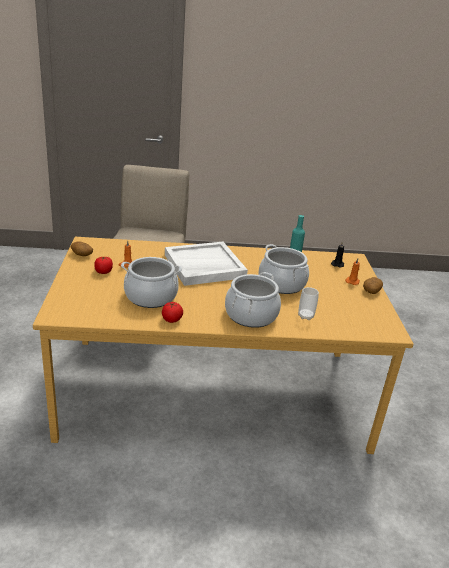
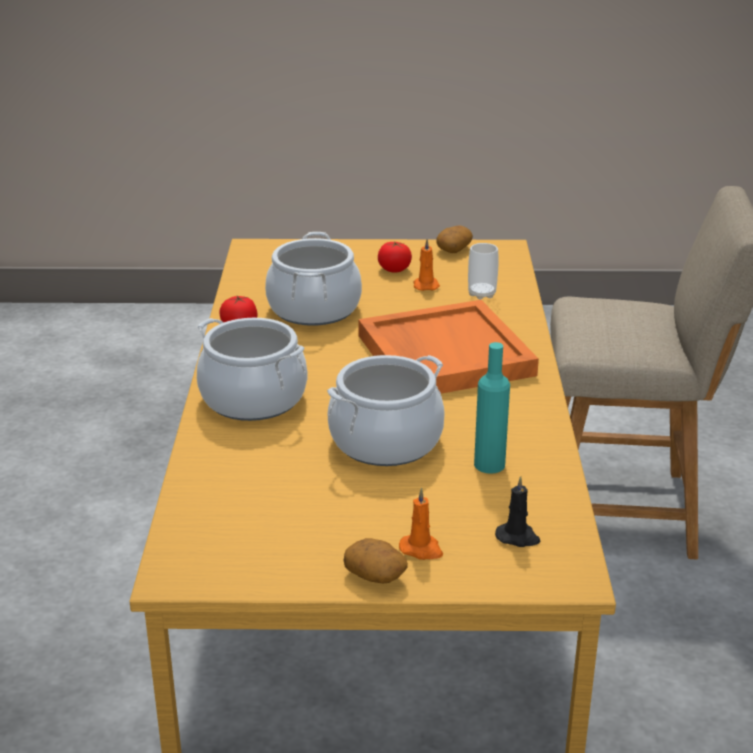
camera: 95 degrees right, 0 degrees up
(204, 266) = (443, 355): white tray -> orange tray
(305, 316) = (249, 460): cup -> cup (481, 294)

